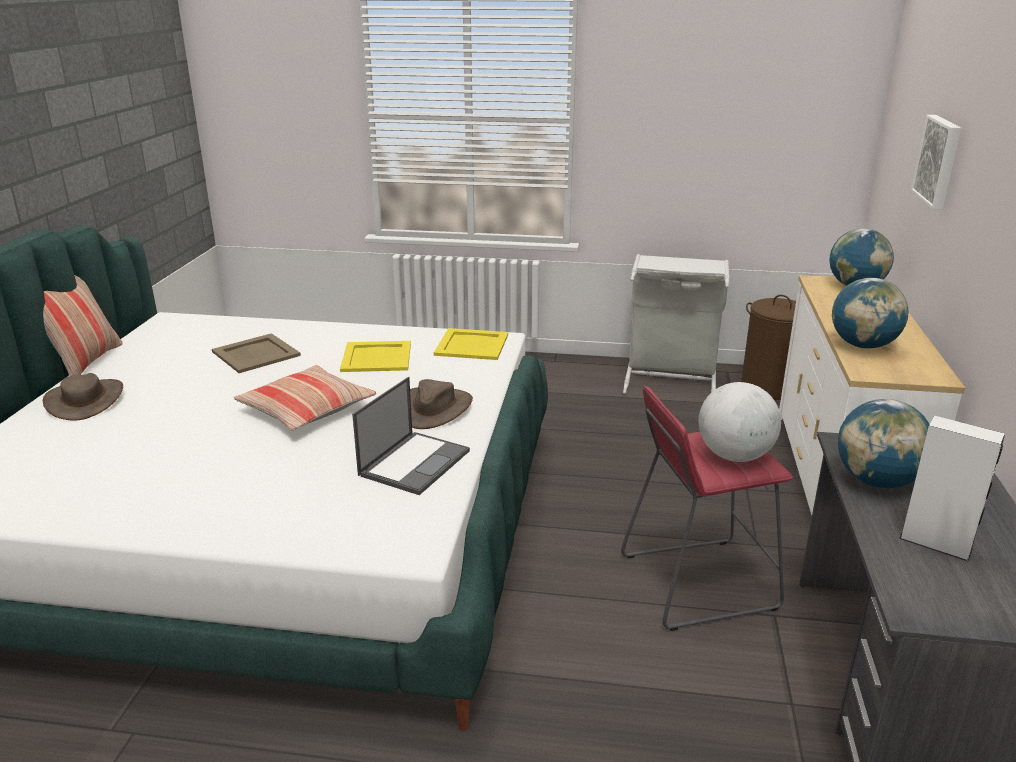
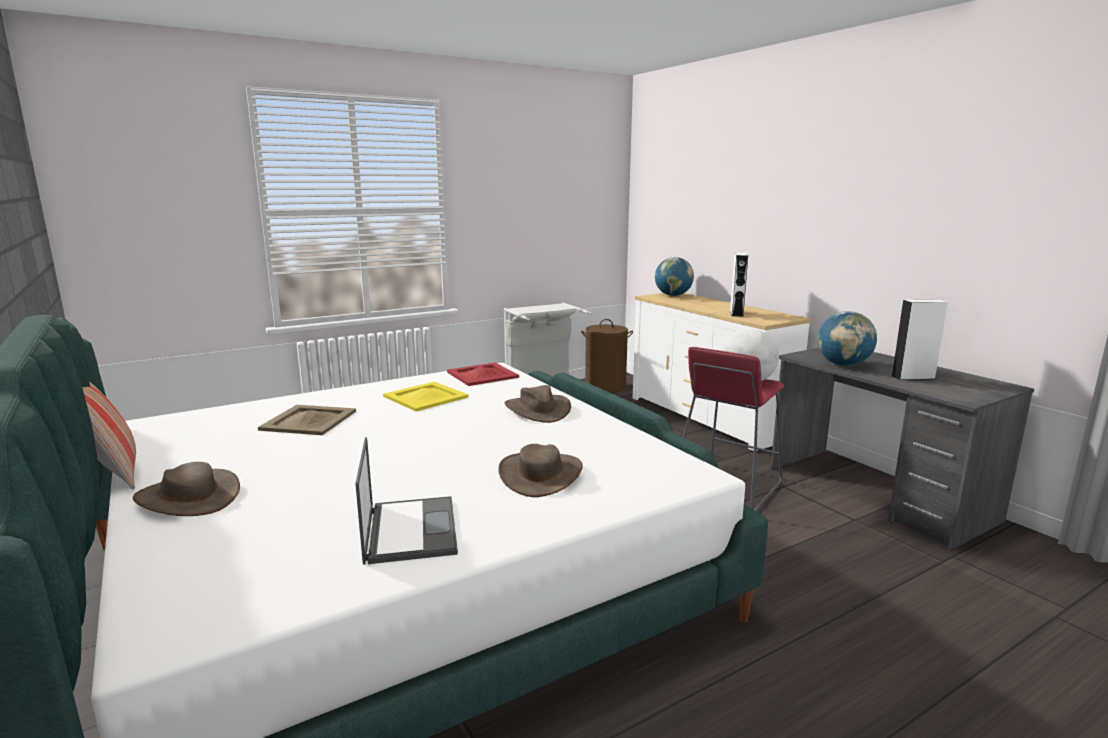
camera: 40 degrees left, 10 degrees down
(298, 483) = (541, 474): none -> brown hat
(307, 409) = (442, 437): pillow -> none
(415, 462) = (593, 437): laptop -> laptop (410, 529)
(471, 345) = (482, 375): yellow tray -> red tray
(863, 345) = (736, 313): globe -> white speaker
(939, 161) = (719, 205): picture -> none

